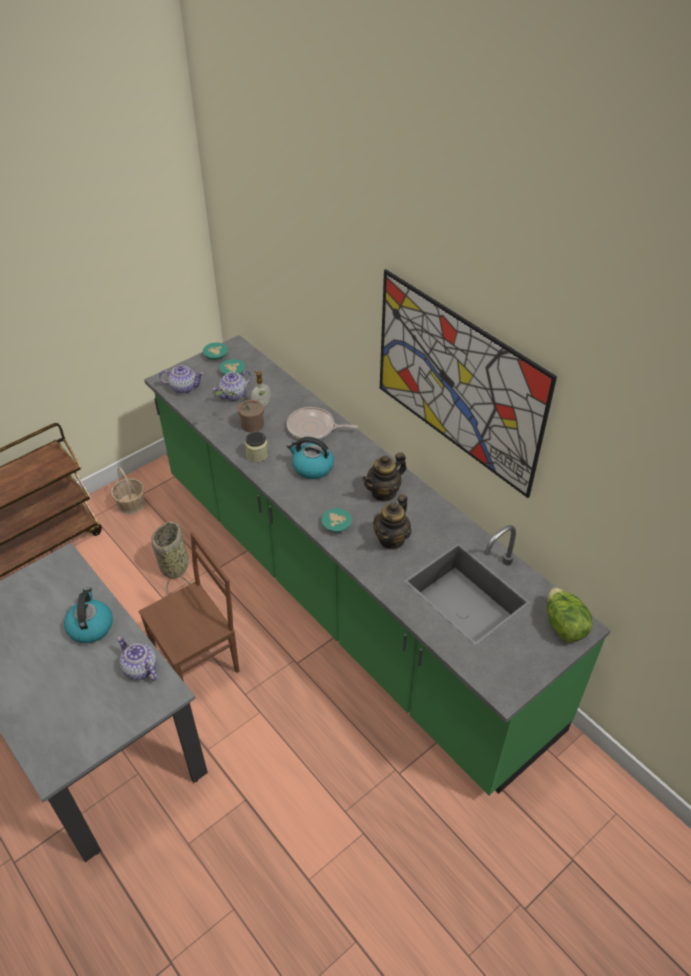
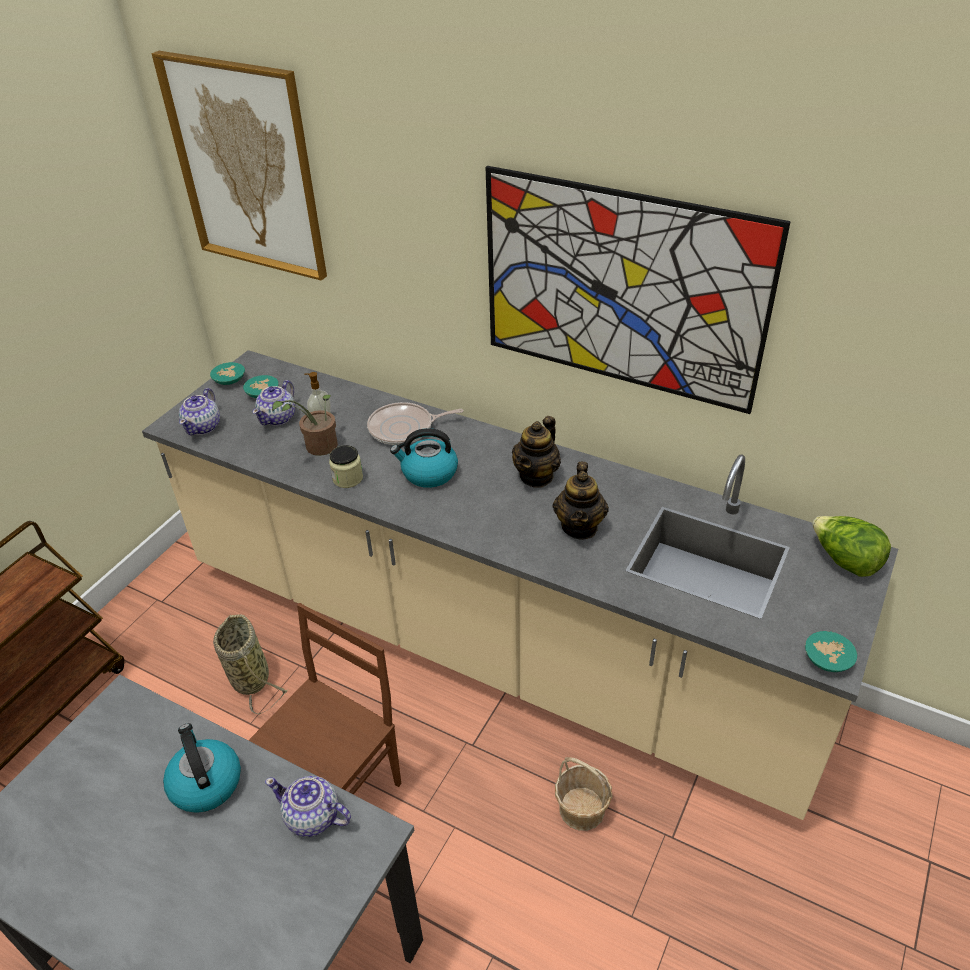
camera: 20 degrees left, 5 degrees down
(131, 505) = (153, 618): basket -> basket (582, 809)
(183, 387) = (203, 427): teapot -> teapot turned 120 degrees clockwise
(250, 215) = (246, 168): none -> picture
(336, 525) = (499, 531): turquoise bowl -> turquoise bowl (825, 659)
(345, 594) = (491, 639): green counter -> beige counter

